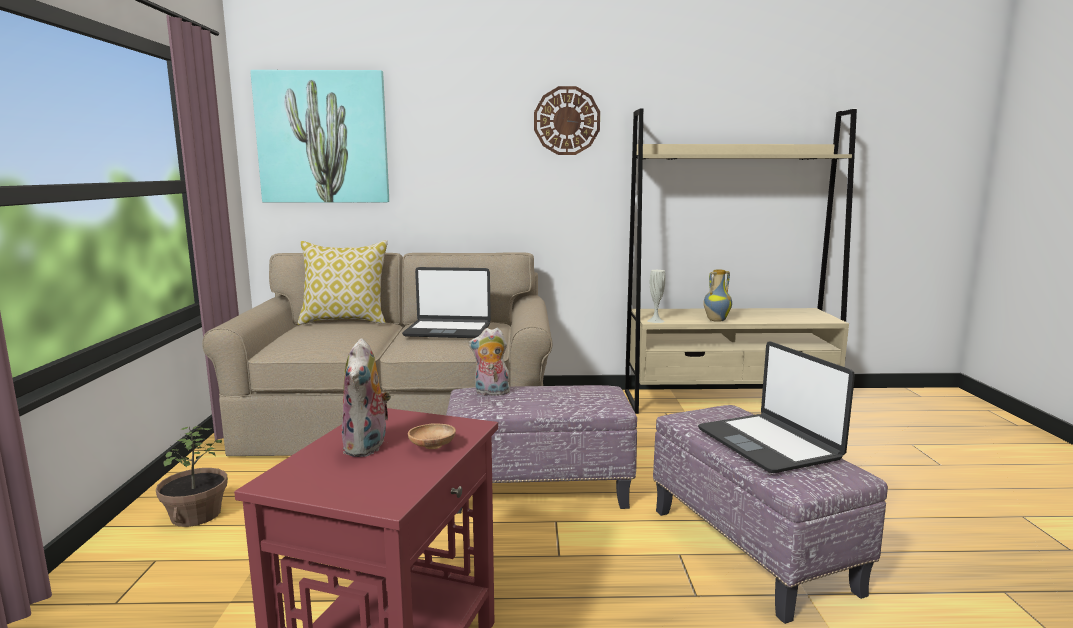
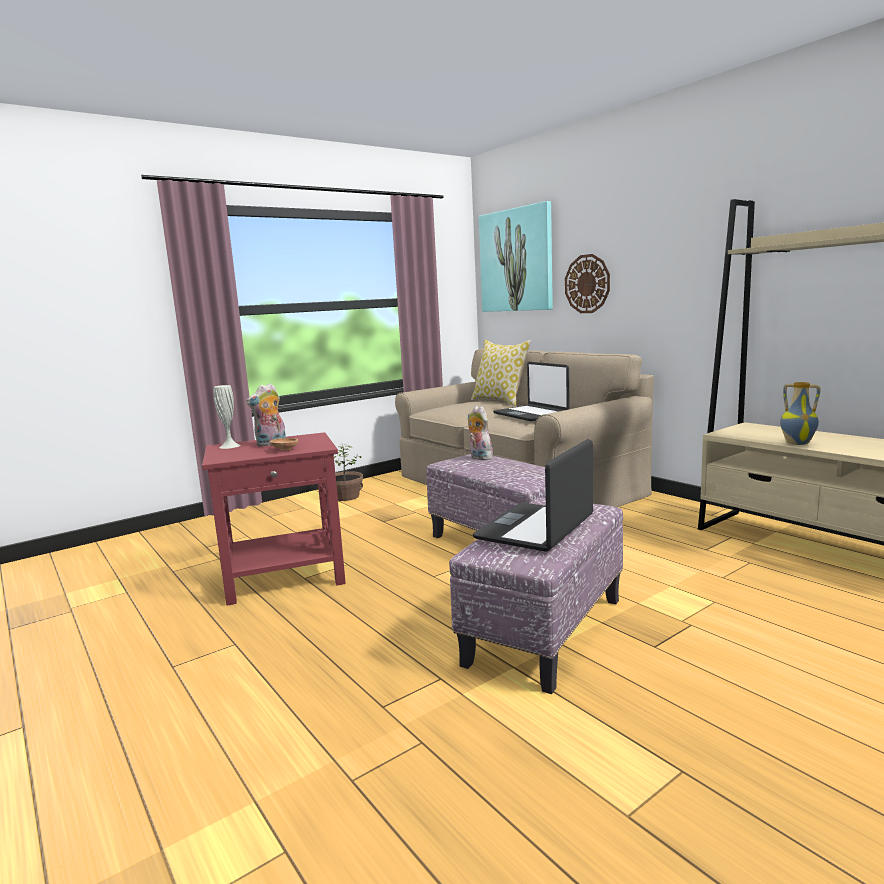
camera: 55 degrees right, 0 degrees up
(567, 121) = (688, 222): wall clock -> wall clock (587, 284)
(655, 321) = (726, 434): white vase -> white vase (230, 446)

